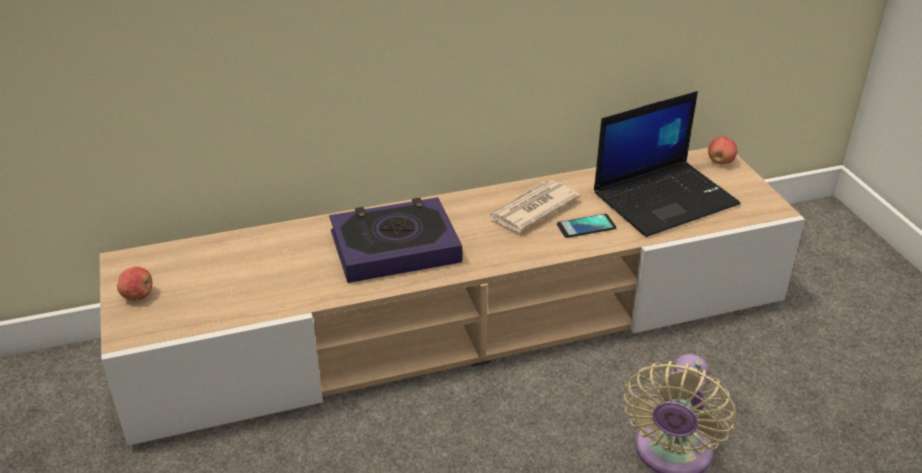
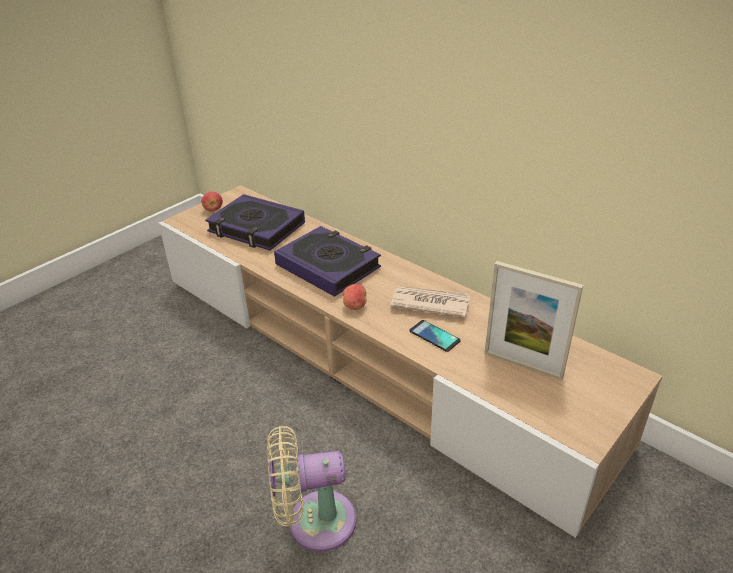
camera: 60 degrees right, 0 degrees up
(241, 273) = (256, 228): none -> book
(665, 198) = (523, 365): laptop -> picture frame
(720, 161) = (624, 380): apple -> apple (355, 306)

